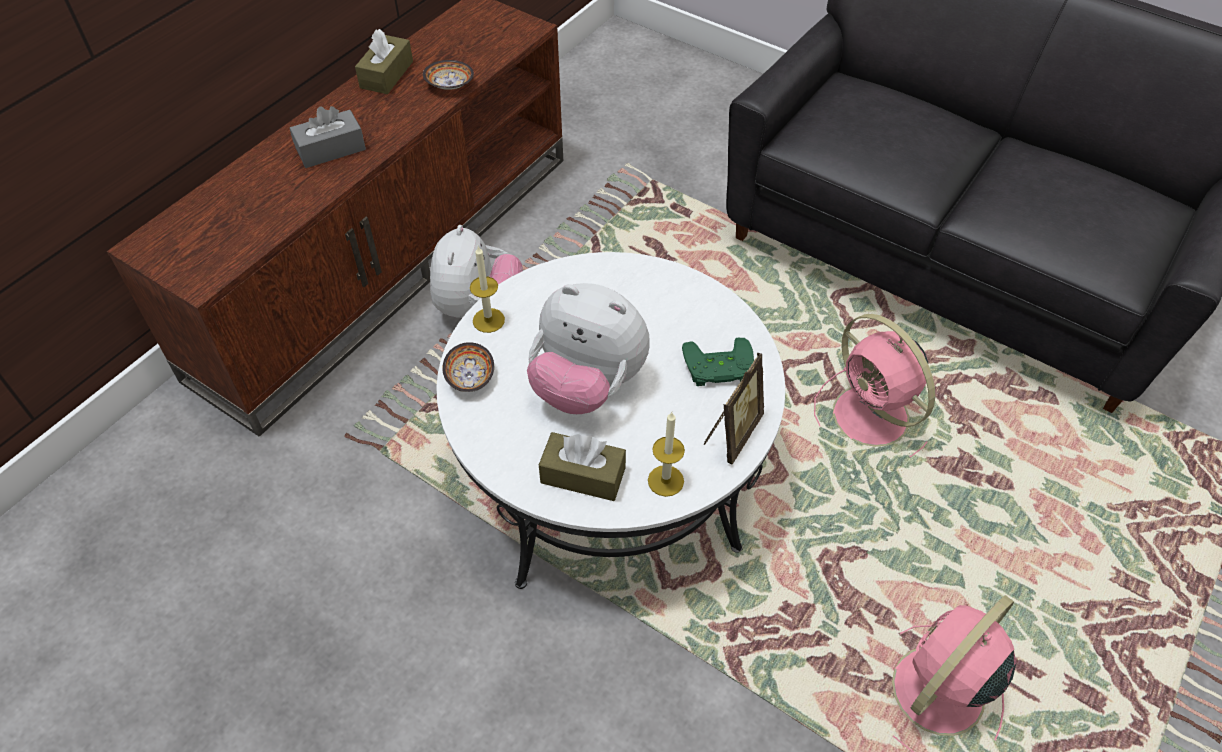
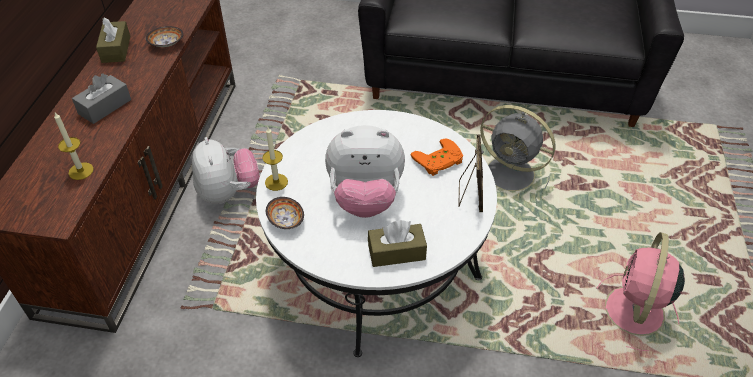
camera: 25 degrees left, 5 degrees down
(665, 480) = (449, 236): candle -> candle (81, 171)
(718, 369) = (439, 161): green game controller -> orange game controller
(873, 419) = (512, 175): pink fan -> grey fan

